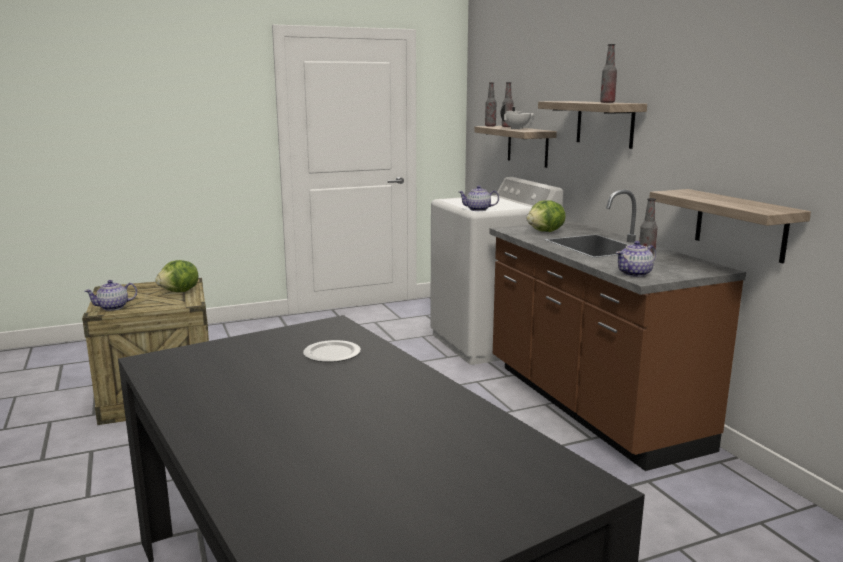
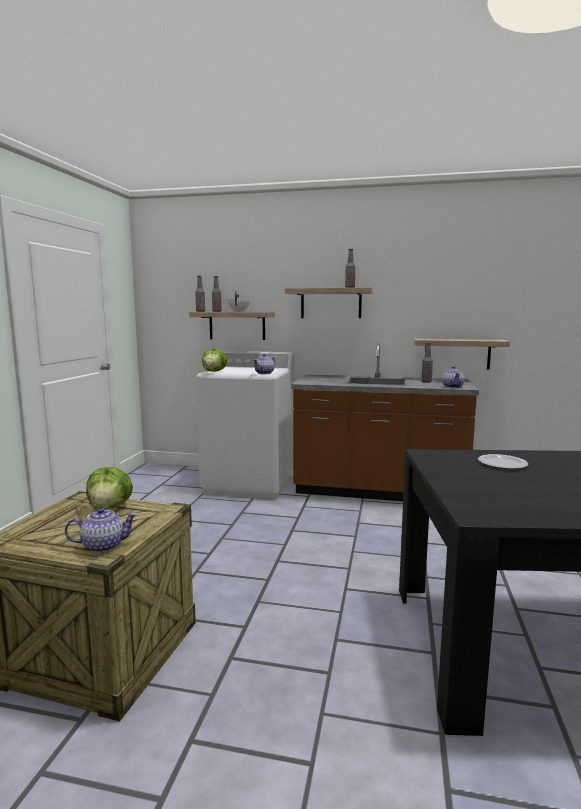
camera: 55 degrees left, 5 degrees down
(113, 307) = (103, 546): teapot -> teapot turned 105 degrees counterclockwise
(546, 232) = (326, 380): lettuce -> lettuce (214, 371)

